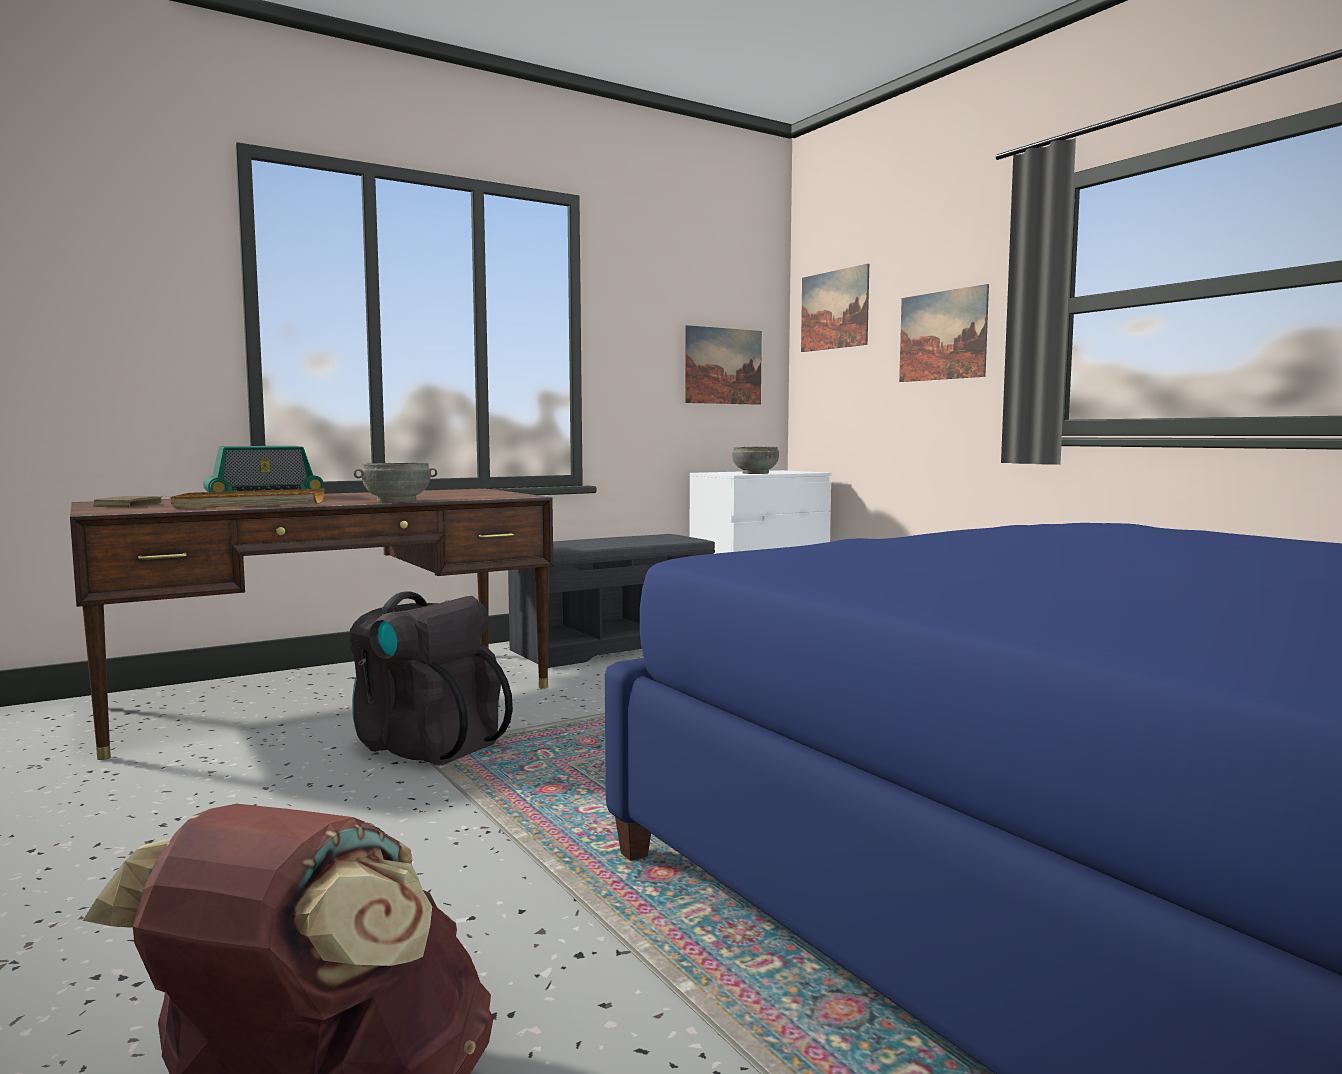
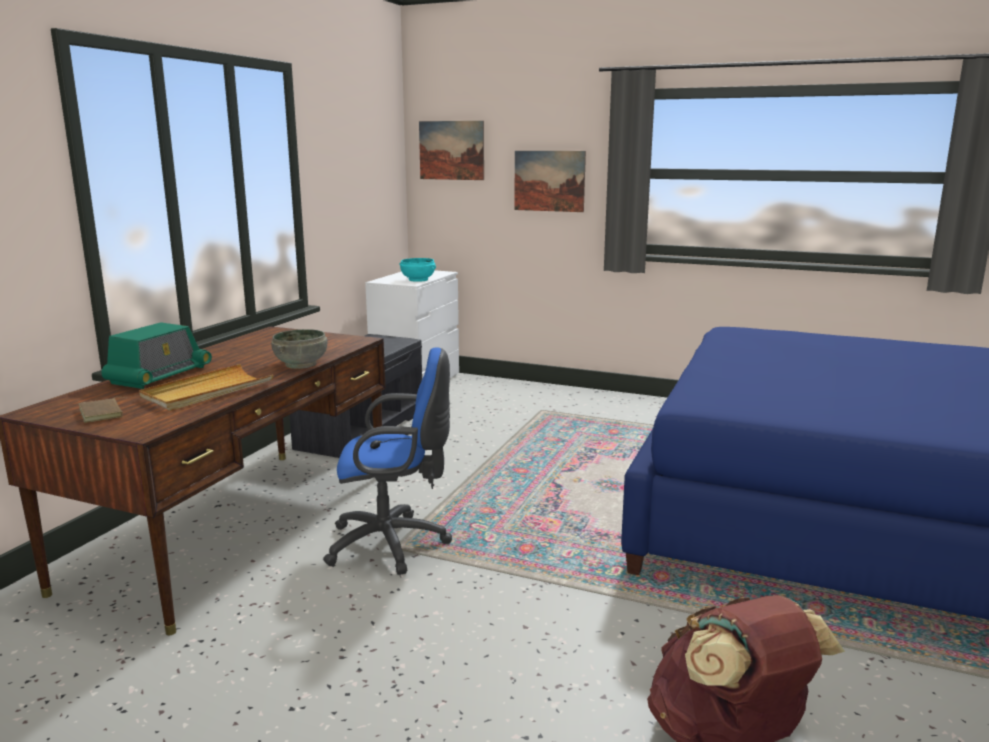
camera: 35 degrees left, 10 degrees up
(425, 746) = (394, 544): black backpack -> blue office chair
(723, 366) = (375, 194): picture -> none
(756, 473) = (418, 279): grey bowl -> turquoise bowl

